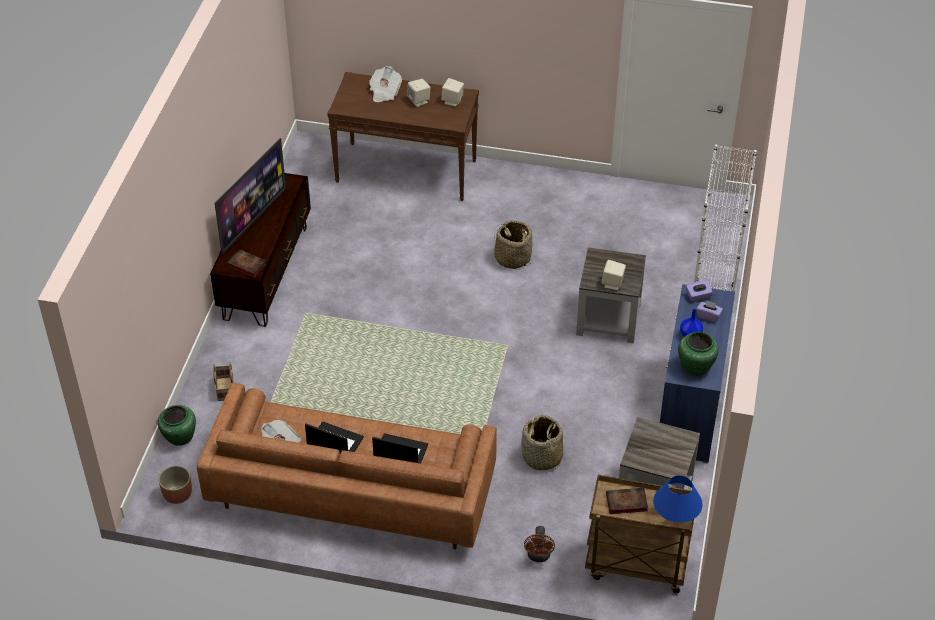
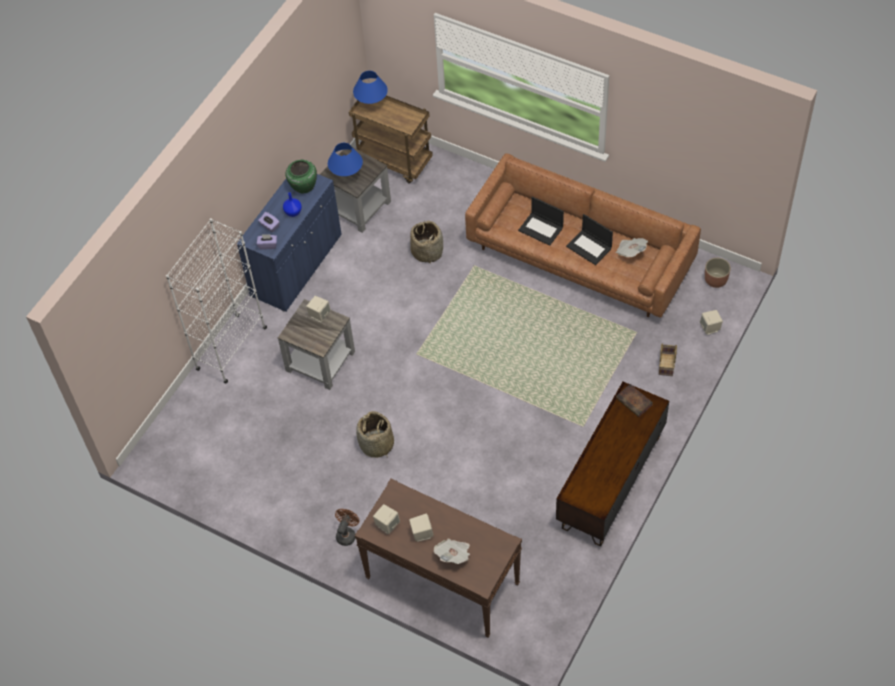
camera: 160 degrees left, 10 degrees up
(179, 437) = (710, 328): green vase -> beige speaker
(253, 220) = (620, 453): television -> none
(539, 556) = (459, 181): brown fan -> brown fan (347, 534)
(625, 503) = (400, 120): book -> none
(664, 441) = (347, 175): none -> blue table lamp

